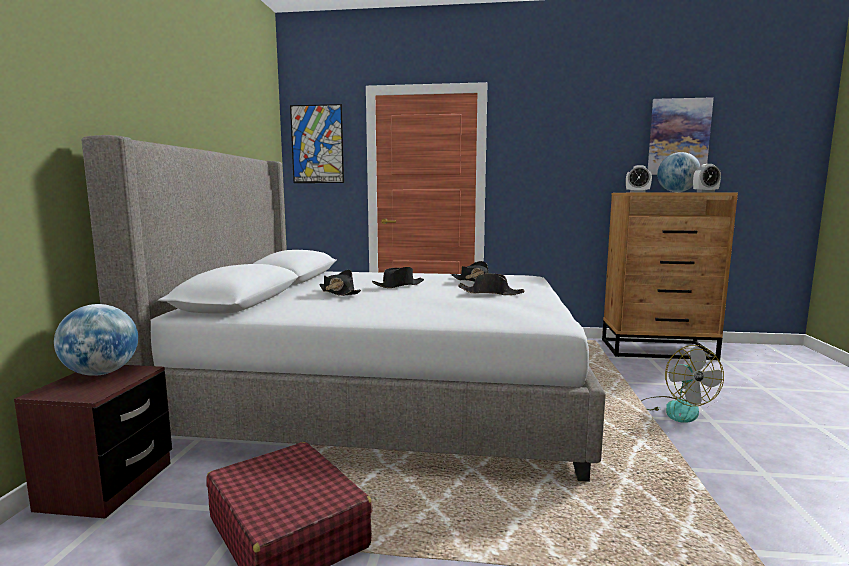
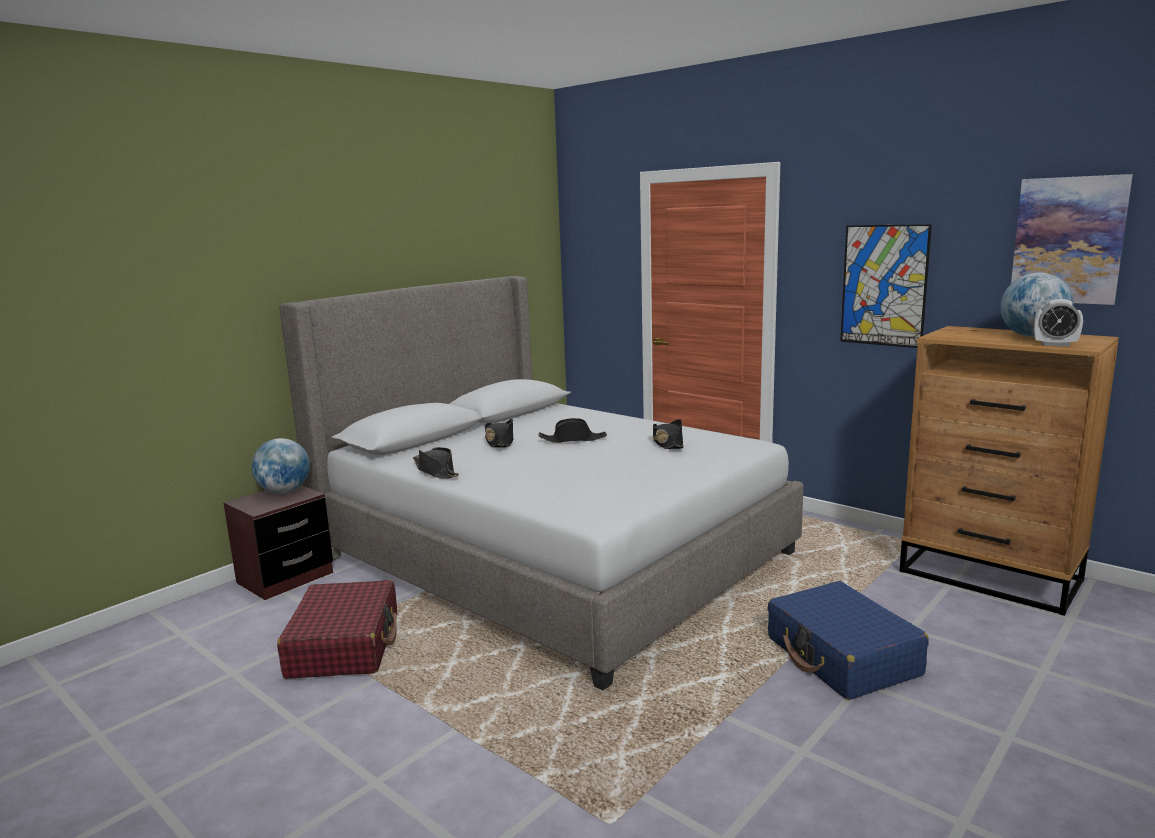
camera: 35 degrees right, 5 degrees up
(317, 144) = (592, 244): picture -> picture (884, 285)
(491, 293) = (636, 466): black hat -> black hat (436, 471)
(637, 192) = (960, 333): alarm clock -> none
(675, 409) = (842, 656): fan -> blue suitcase

